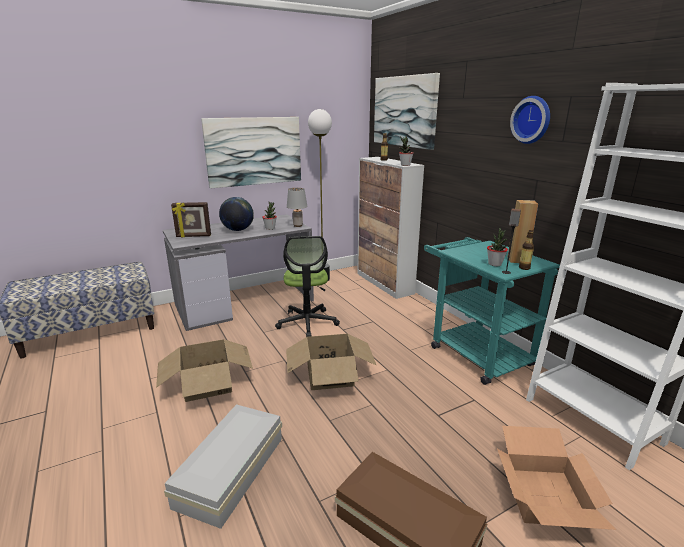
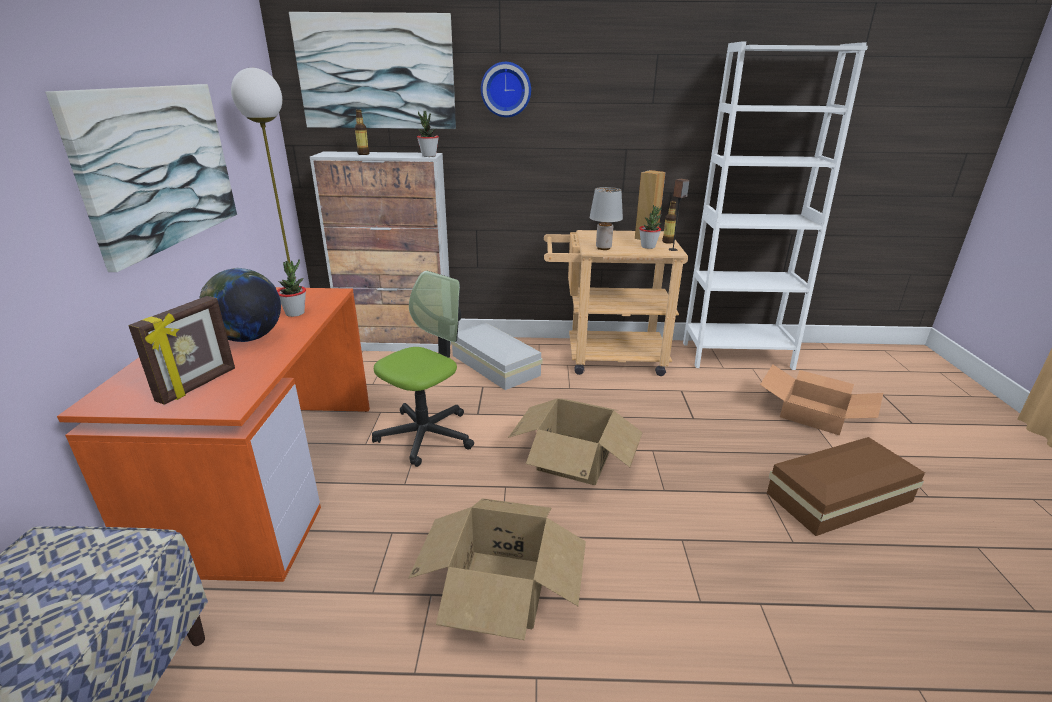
camera: 60 degrees left, 5 degrees up
(228, 472) = (723, 610): white storage box -> white storage box (495, 366)
(245, 302) = (272, 475): grey desk -> orange desk
(298, 225) = (321, 293): grey table lamp -> grey table lamp (604, 248)
(307, 323) = (425, 435): office chair -> office chair turned 75 degrees counterclockwise
(474, 352) = (605, 357): turquoise cart -> beige cart
(532, 120) = (615, 80): wall clock -> wall clock (506, 89)

